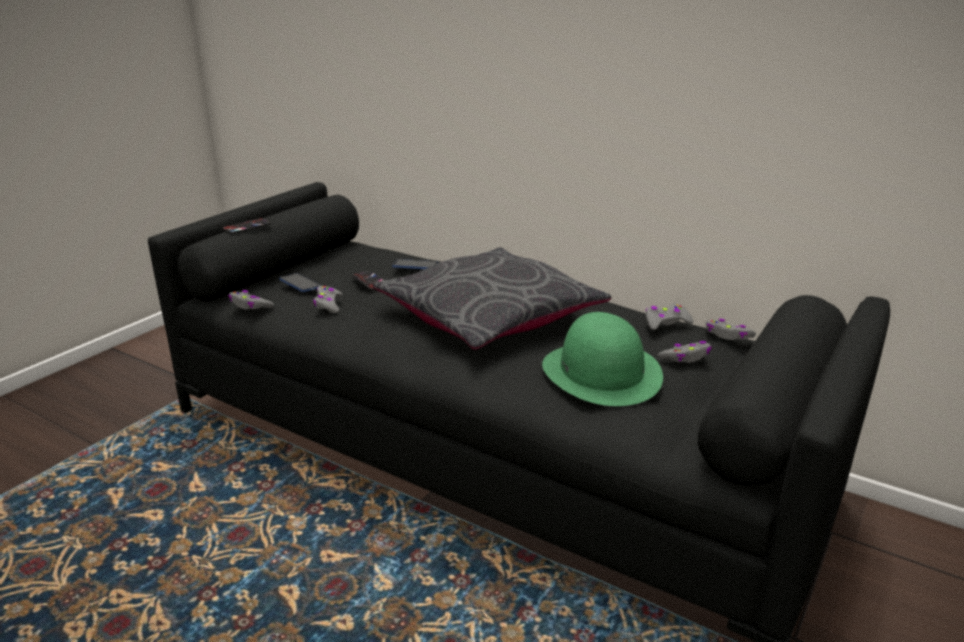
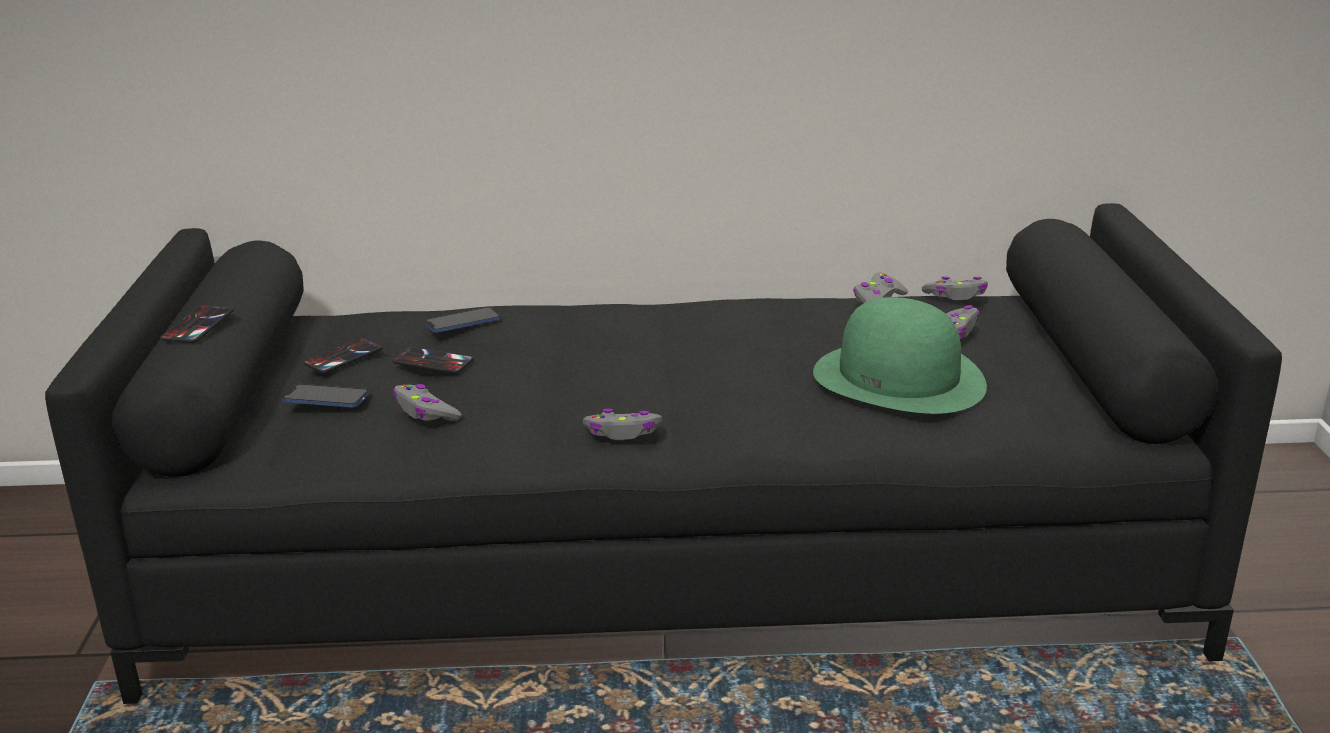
camera: 35 degrees left, 0 degrees up
(250, 306) = (301, 453): grey game controller -> grey game controller (623, 432)
(338, 266) = (343, 356): none -> phone
(489, 315) = (665, 356): grey pillow -> none

